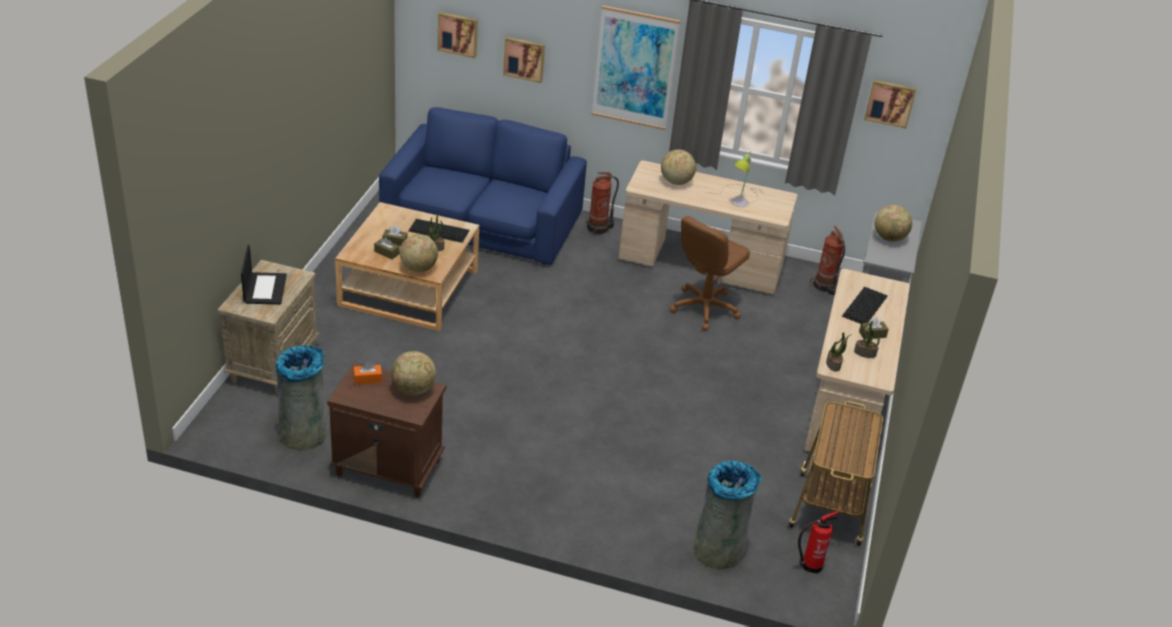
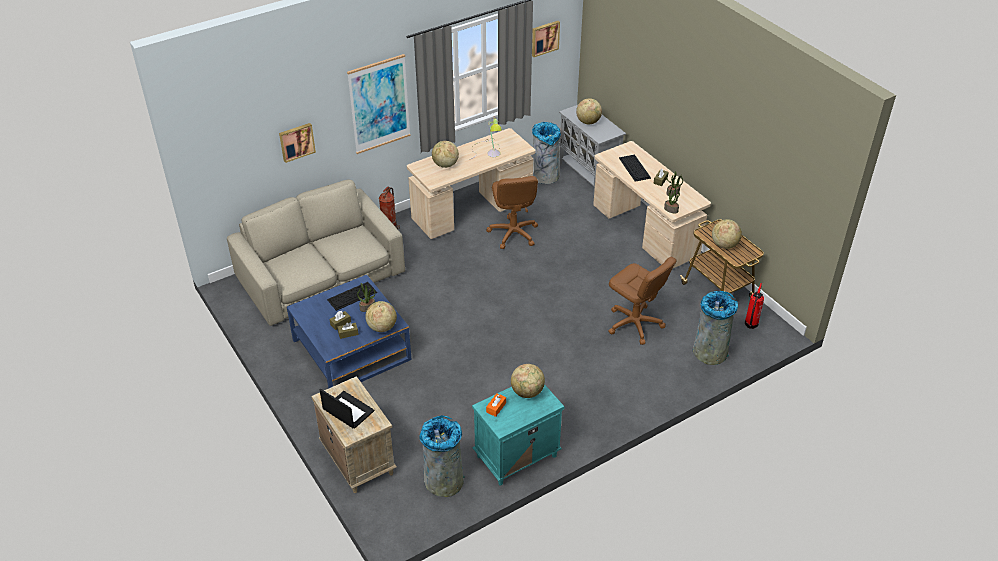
camera: 45 degrees left, 5 degrees up
(387, 468) = (516, 457): brown nightstand -> turquoise nightstand
(409, 288) = (351, 349): beige coffee table -> blue coffee table
(458, 34) = (239, 151): picture -> none
(482, 221) = (321, 276): blue sofa -> beige sofa
(684, 465) = (634, 324): none -> brown office chair
(824, 286) = (545, 176): fire extinguisher -> grey trash can
(840, 437) = (724, 245): none -> globe

